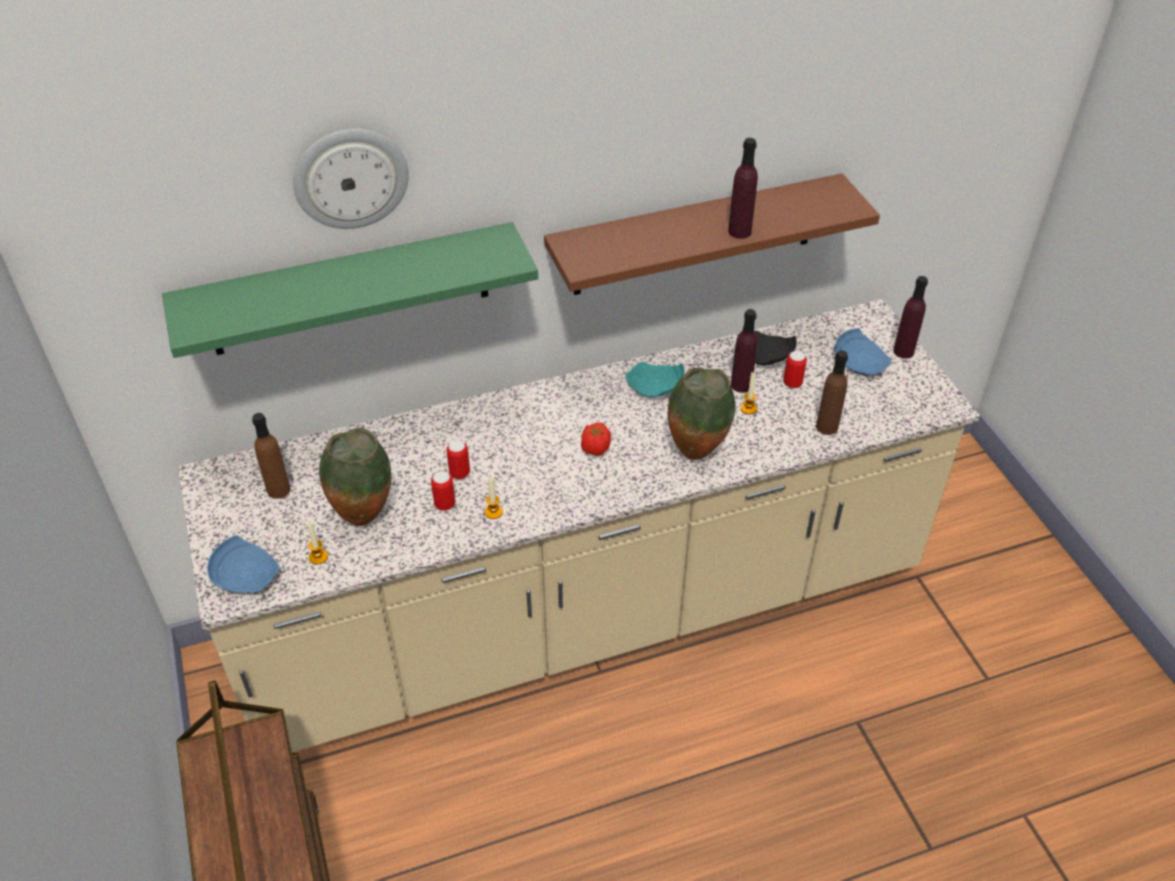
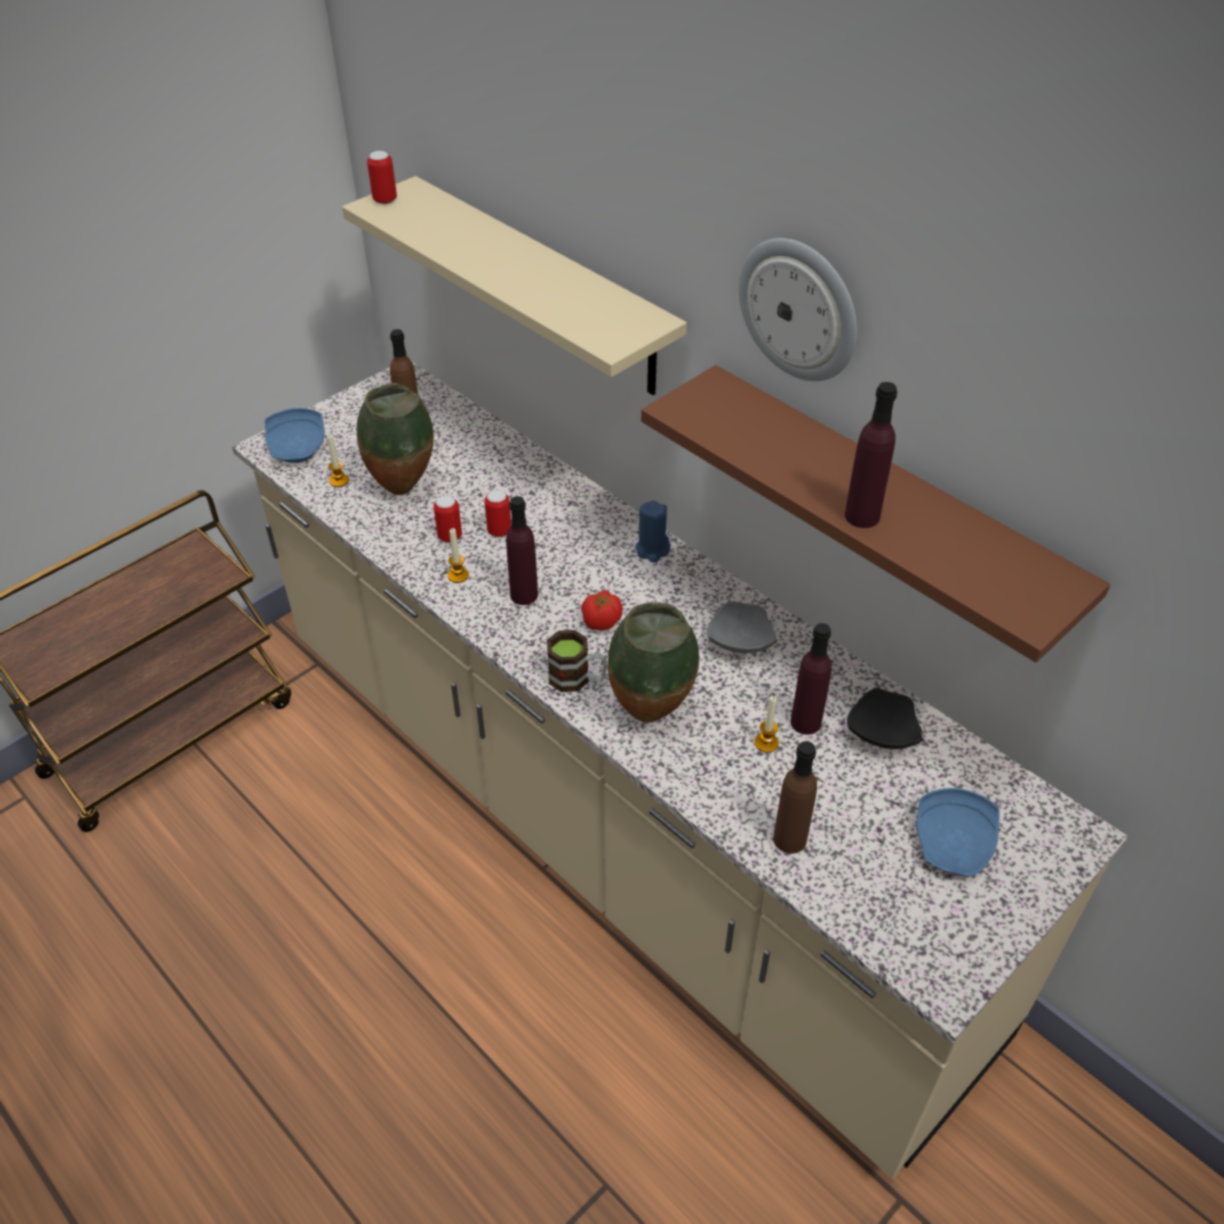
camera: 65 degrees right, 0 degrees up
(349, 290) = (542, 286): green shelf -> beige shelf
(351, 177) = (552, 155): wall clock -> wall clock (799, 309)
(539, 398) = (652, 549): none -> blue candle
(642, 479) = (577, 679): none -> mug
(655, 388) = (738, 641): turquoise plate -> grey plate
(792, 383) = (850, 776): can -> can (385, 200)
(903, 351) = (1024, 894): purple bottle -> purple bottle (524, 595)

